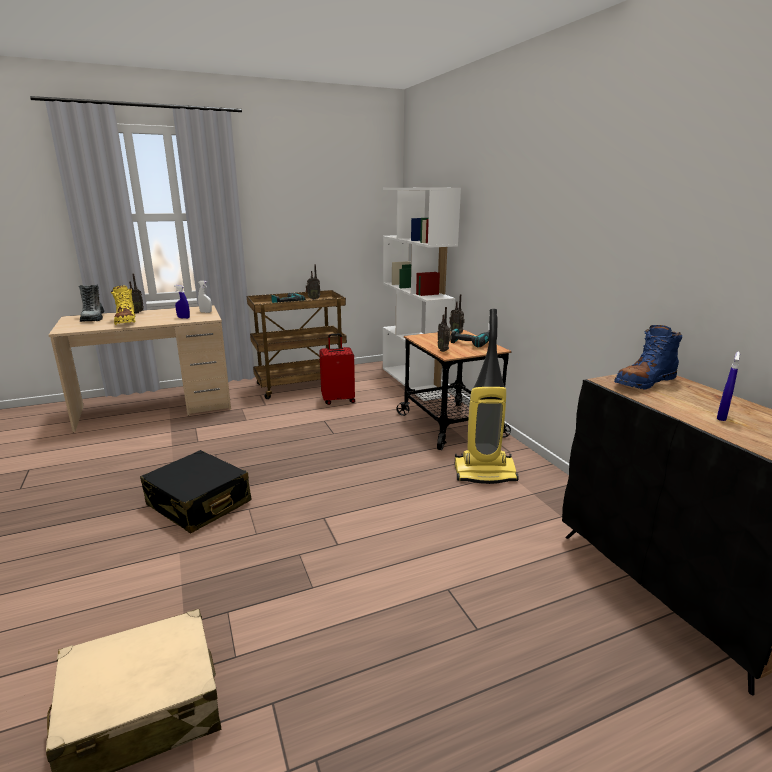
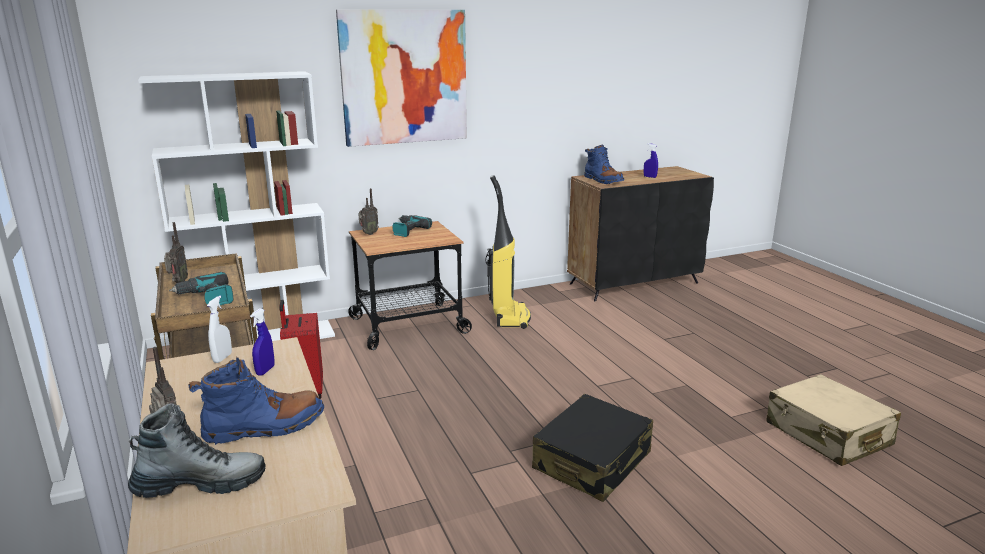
camera: 90 degrees left, 0 degrees up
(126, 321) = (264, 427): yellow boot -> blue boot
(443, 350) = (433, 240): radio -> none
(516, 197) = (404, 77): none -> picture

